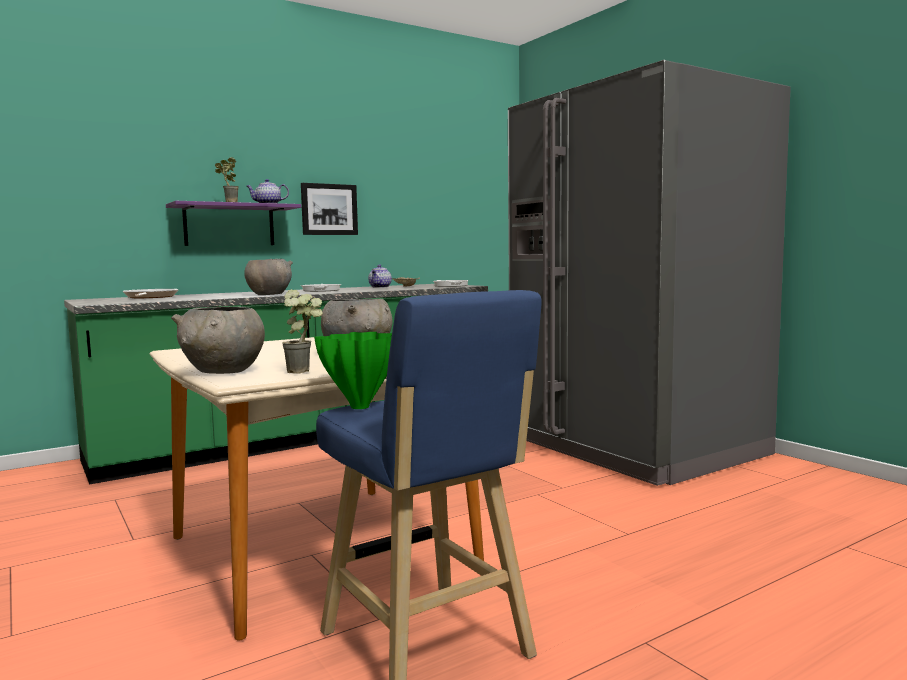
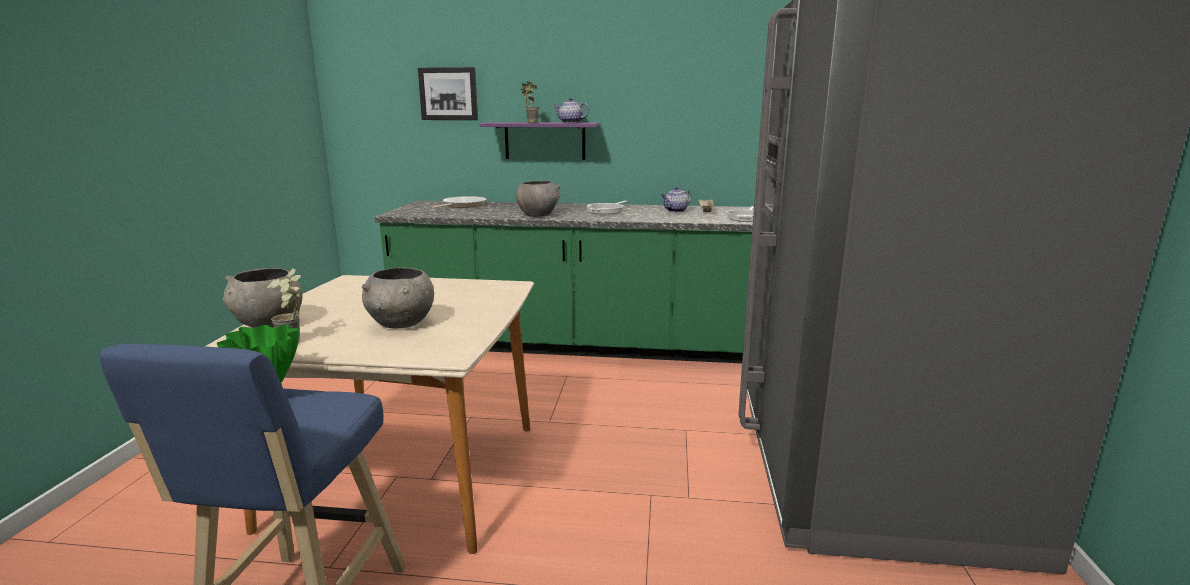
camera: 40 degrees right, 10 degrees up
(329, 209) = (644, 124): picture -> picture (448, 94)

